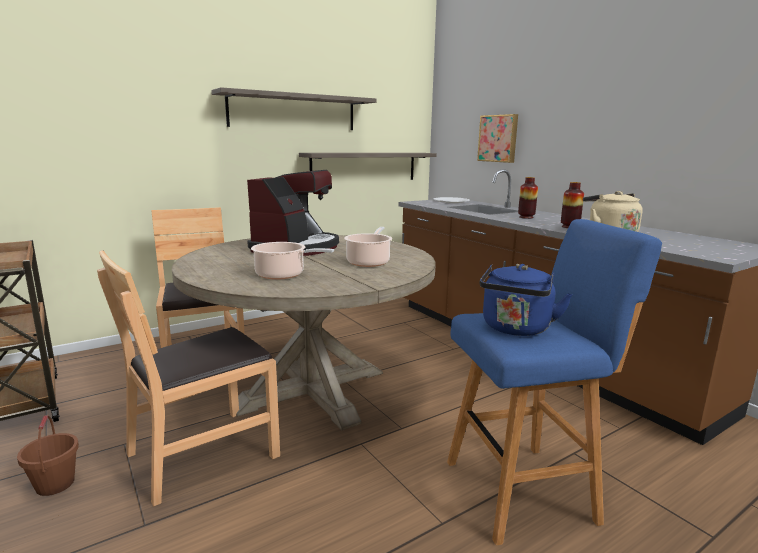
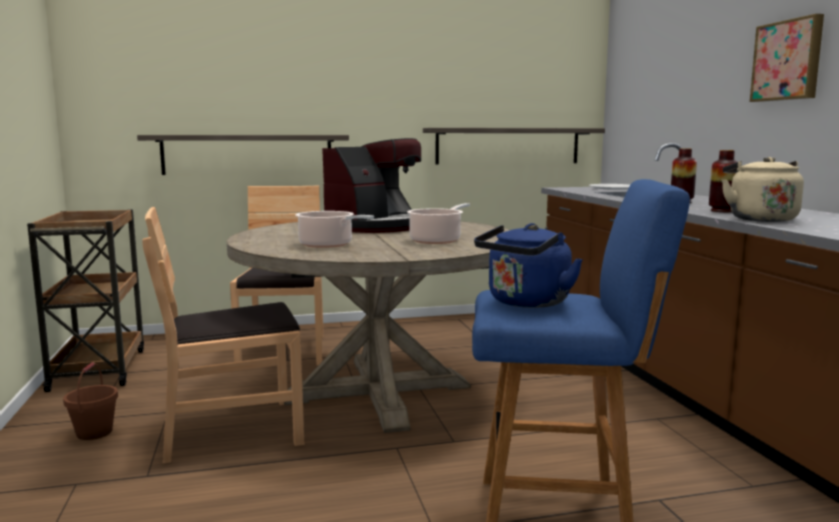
camera: 20 degrees right, 5 degrees down
(293, 112) = (418, 81): shelf -> shelf (248, 154)
(498, 138) = (675, 104): picture -> picture (788, 60)

